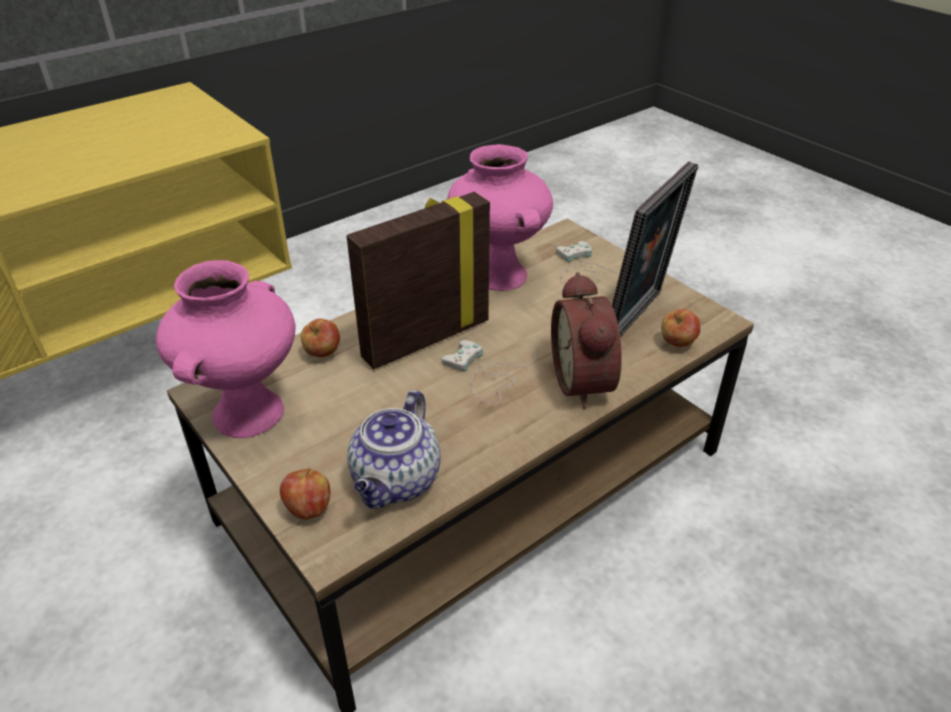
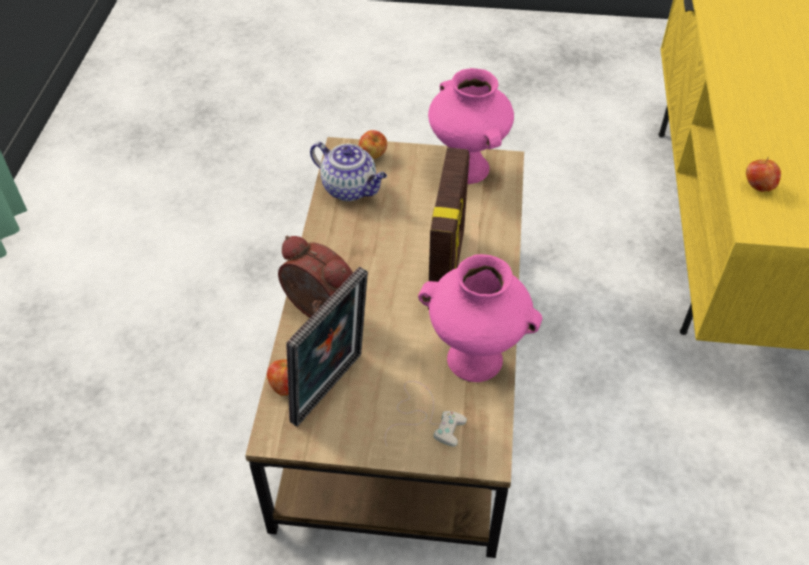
camera: 135 degrees right, 10 degrees up
(323, 354) = (485, 219): apple -> apple (758, 187)
(396, 482) = (350, 189): teapot -> teapot turned 150 degrees clockwise
(486, 374) = (381, 272): white game controller -> none
(639, 320) = (332, 390): picture frame -> picture frame turned 135 degrees counterclockwise

